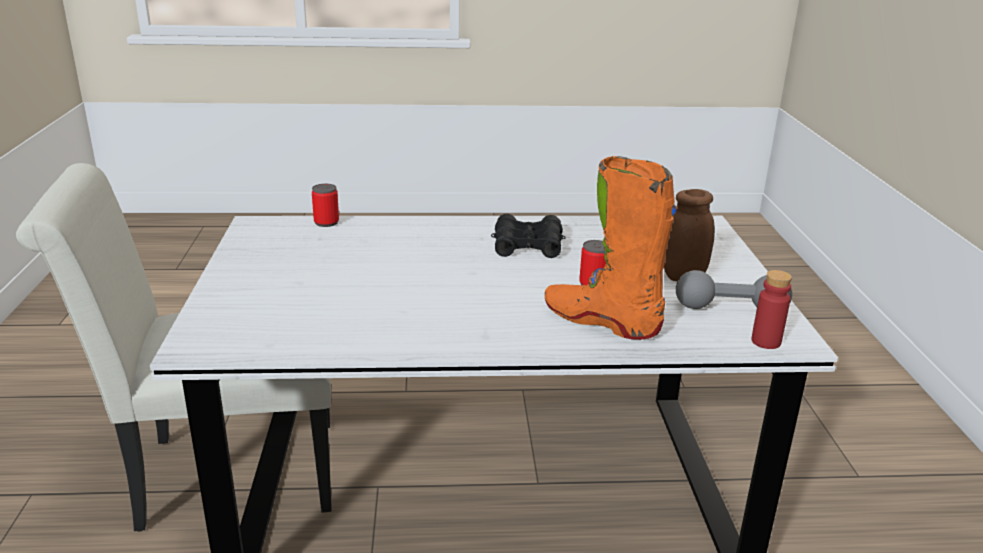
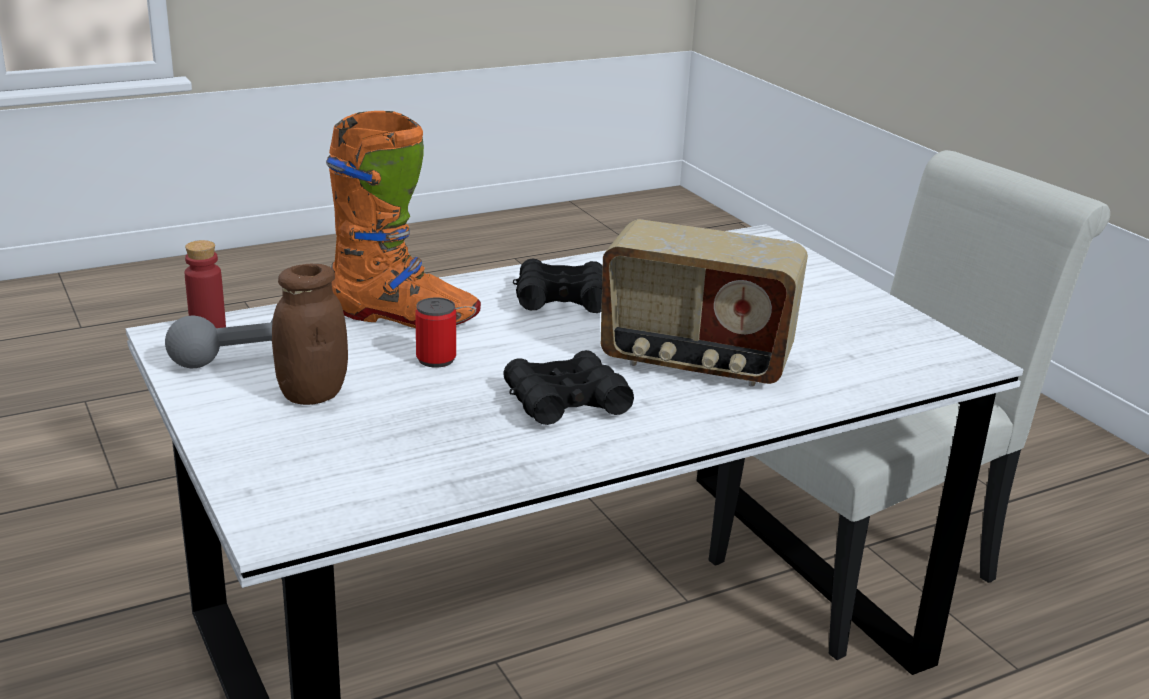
camera: 155 degrees right, 0 degrees up
(326, 222) = (889, 382): can -> none
(422, 252) = (695, 362): none -> radio
(461, 314) = (562, 299): none -> black binoculars

